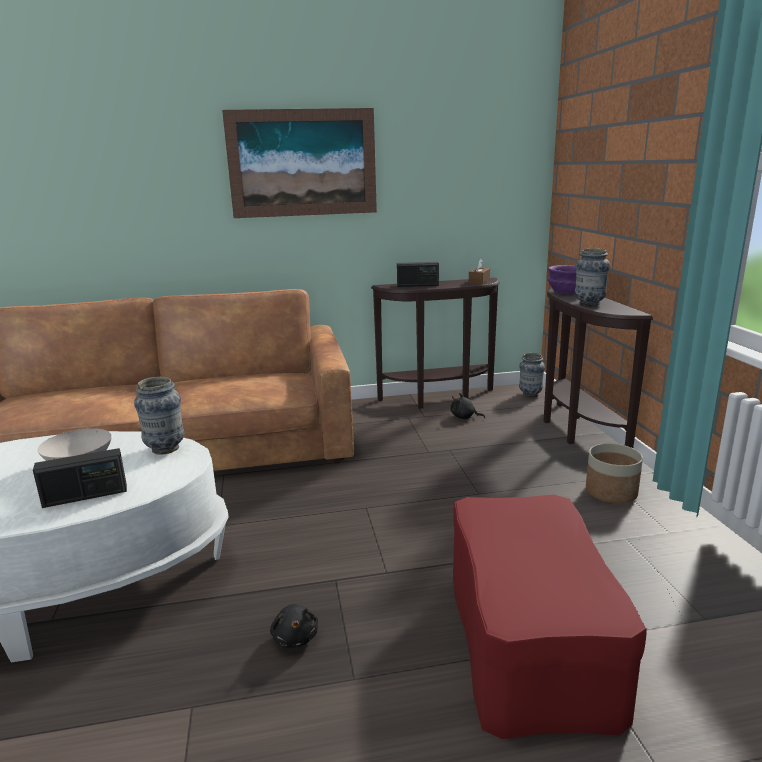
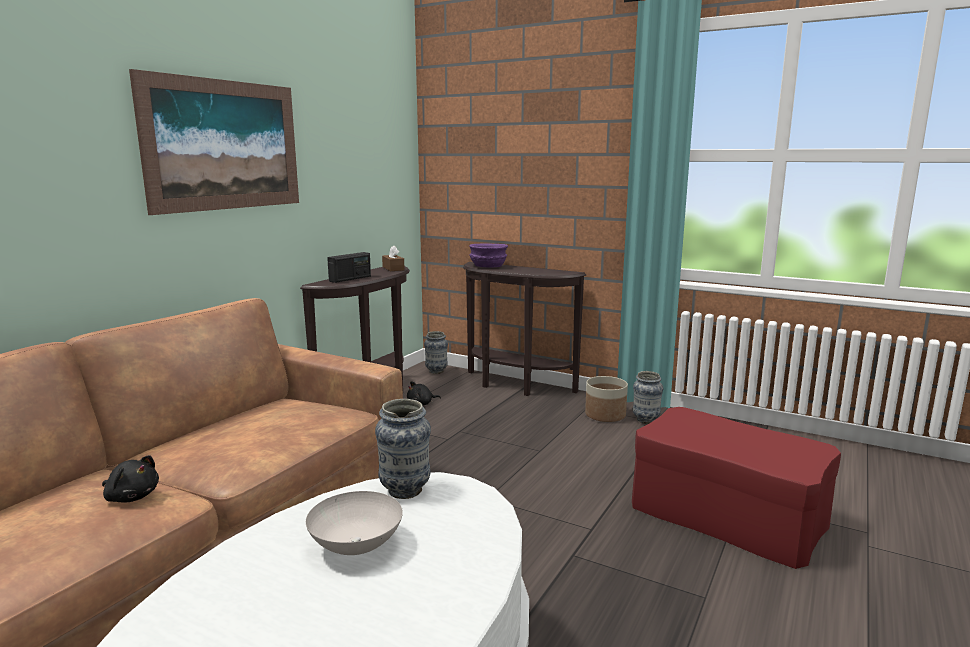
camera: 50 degrees left, 5 degrees down
(85, 496) = (454, 559): radio -> none
(295, 637) = (628, 604): black plush toy -> black plush toy (131, 497)
(589, 304) = (528, 271): vase -> vase (645, 420)

